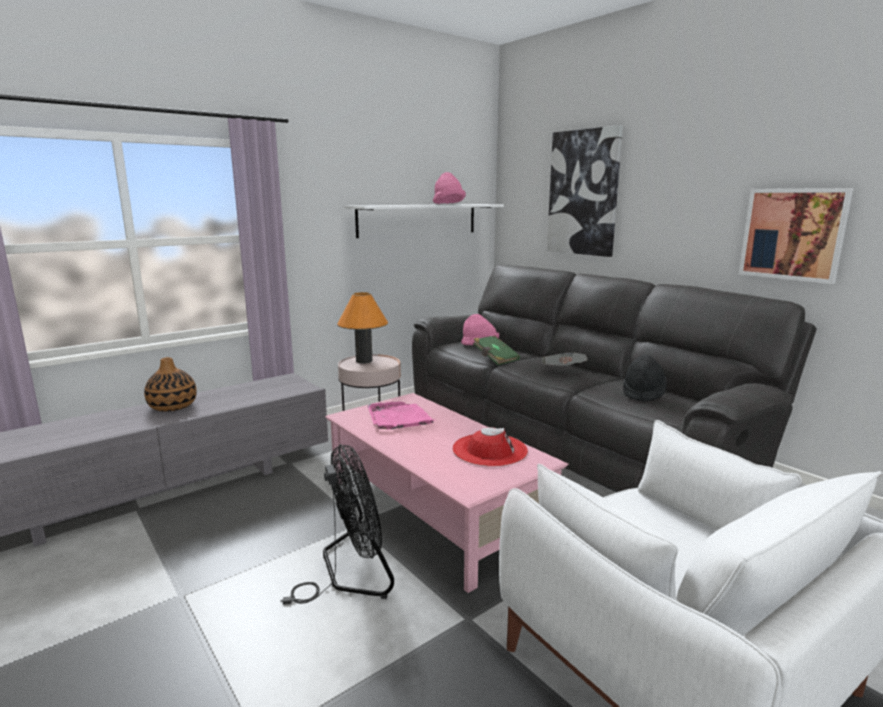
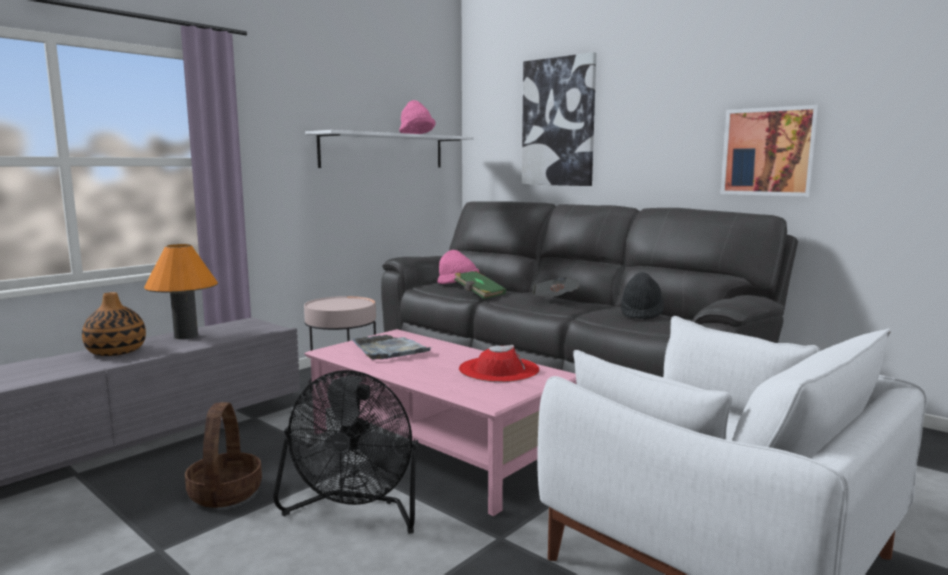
camera: 10 degrees left, 5 degrees down
(246, 540) = (225, 492): none -> basket
(347, 569) = (353, 508): black fan -> black fan turned 135 degrees clockwise
(364, 361) = (333, 302): orange table lamp -> orange table lamp (186, 336)
(399, 418) = (390, 350): pink tray -> grey tray

